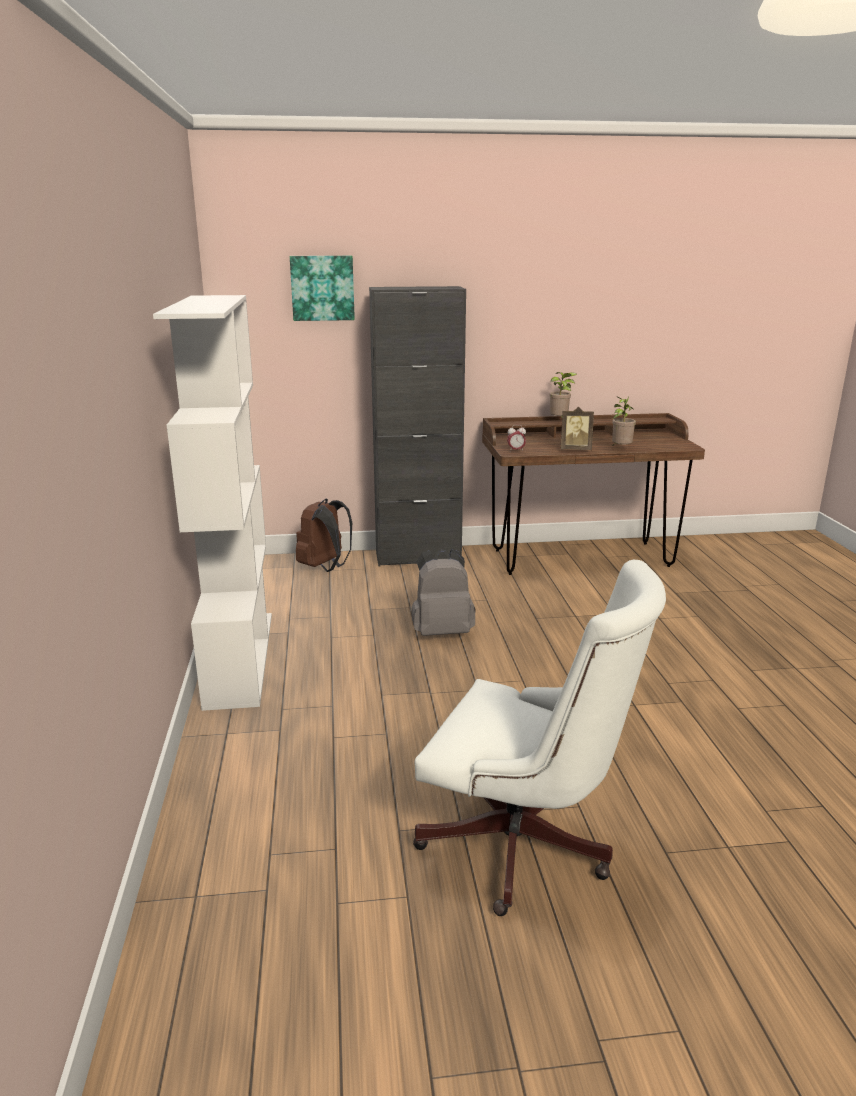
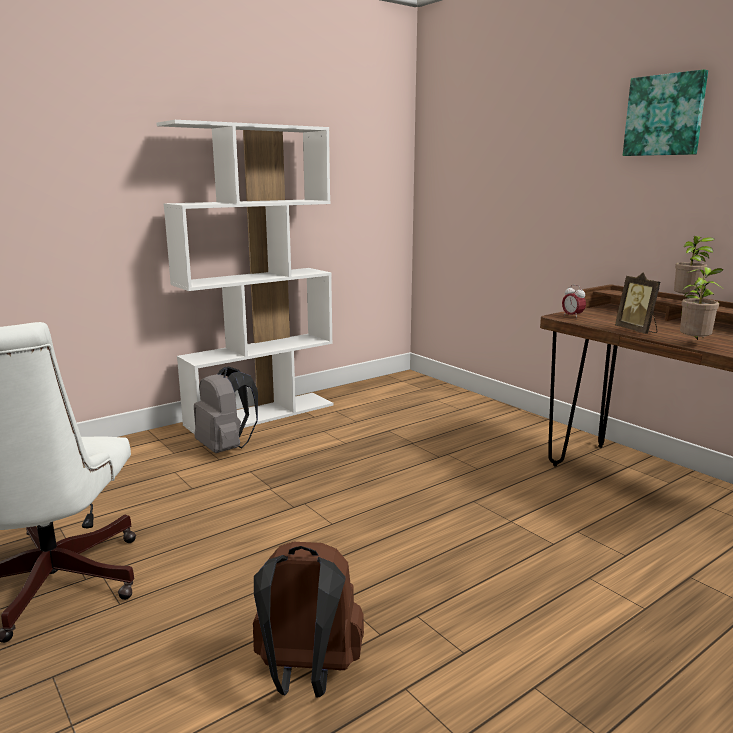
camera: 60 degrees right, 5 degrees down
(322, 288) = (486, 135): picture -> picture (665, 115)
(325, 567) = (439, 397): brown backpack -> brown backpack (306, 675)
(418, 557) = (518, 420): black cabinet -> none
(442, 631) = (384, 466): grey backpack -> grey backpack (226, 448)

